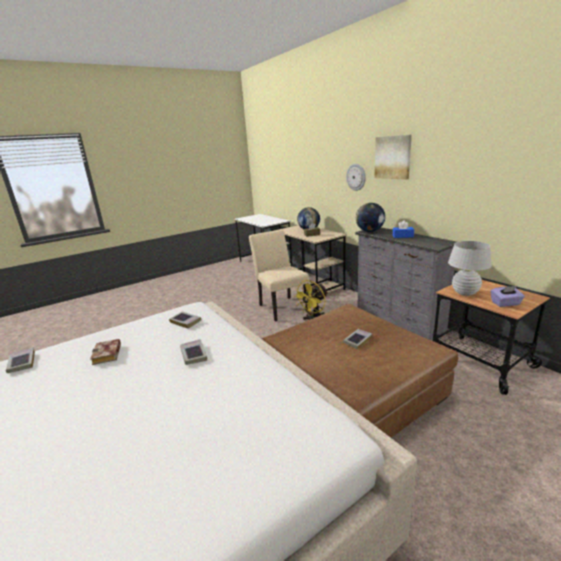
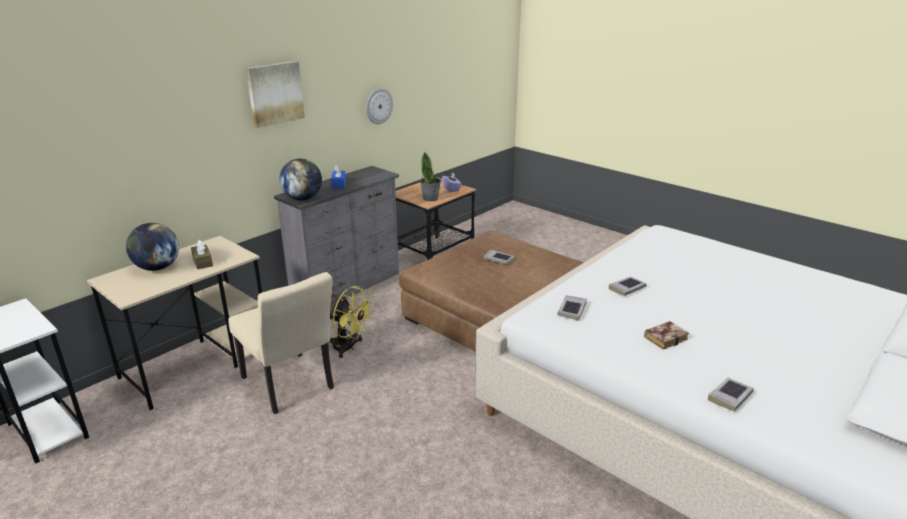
camera: 105 degrees left, 5 degrees up
(281, 307) = (291, 386): beige chair -> beige chair turned 90 degrees counterclockwise
(356, 177) = (215, 136): wall clock -> wall clock (378, 106)
(465, 293) = (430, 198): white table lamp -> potted plant

